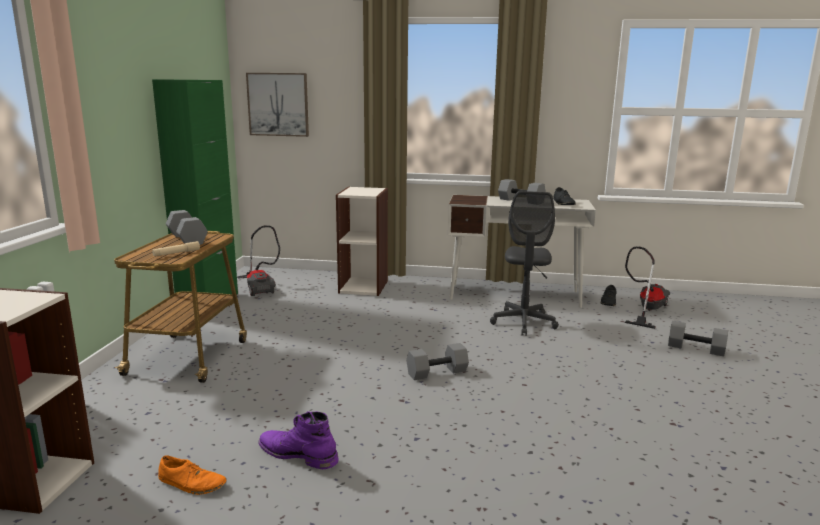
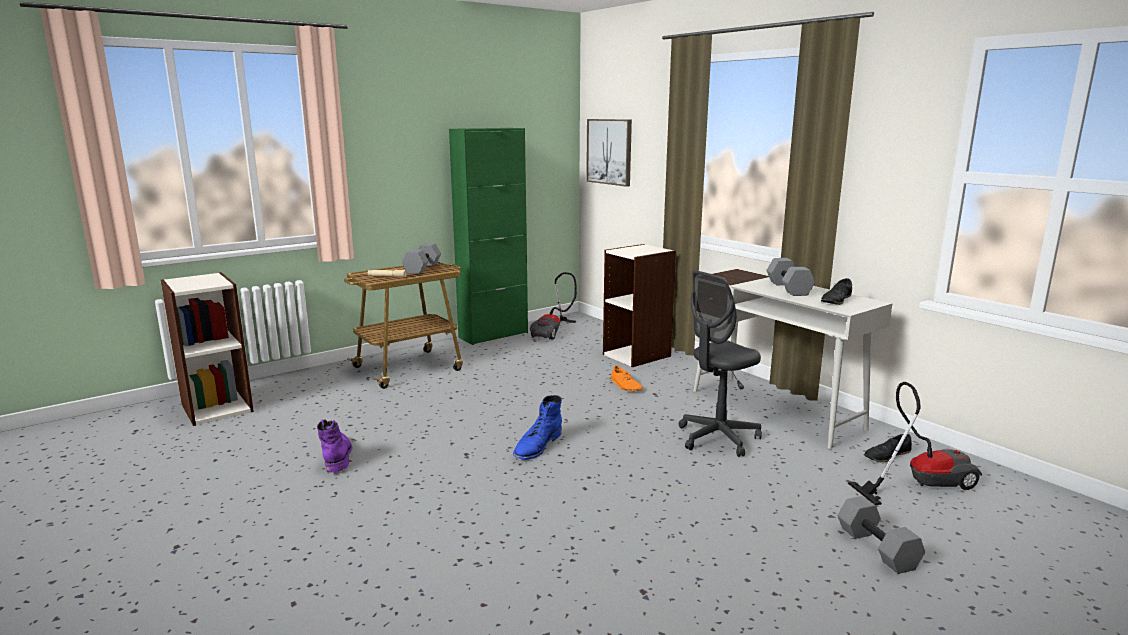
camera: 45 degrees right, 0 degrees up
(192, 483) = (264, 444): orange shoe -> orange shoe (626, 386)
(437, 372) = (537, 446): grey dumbbell -> blue boot

